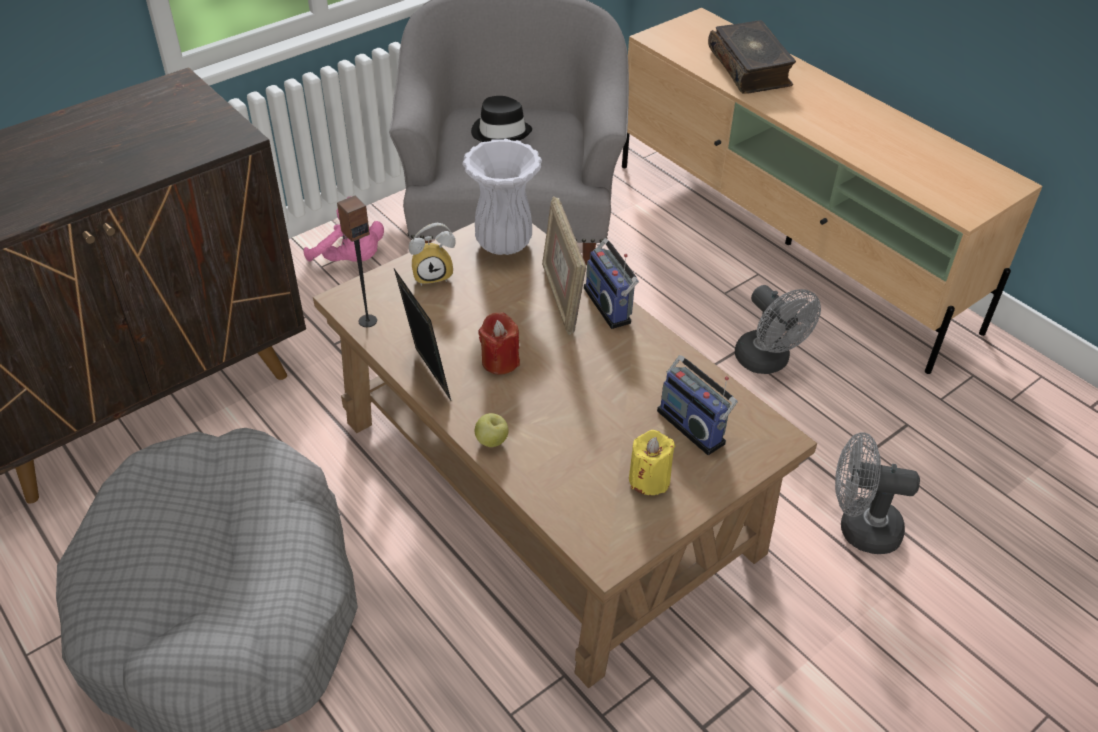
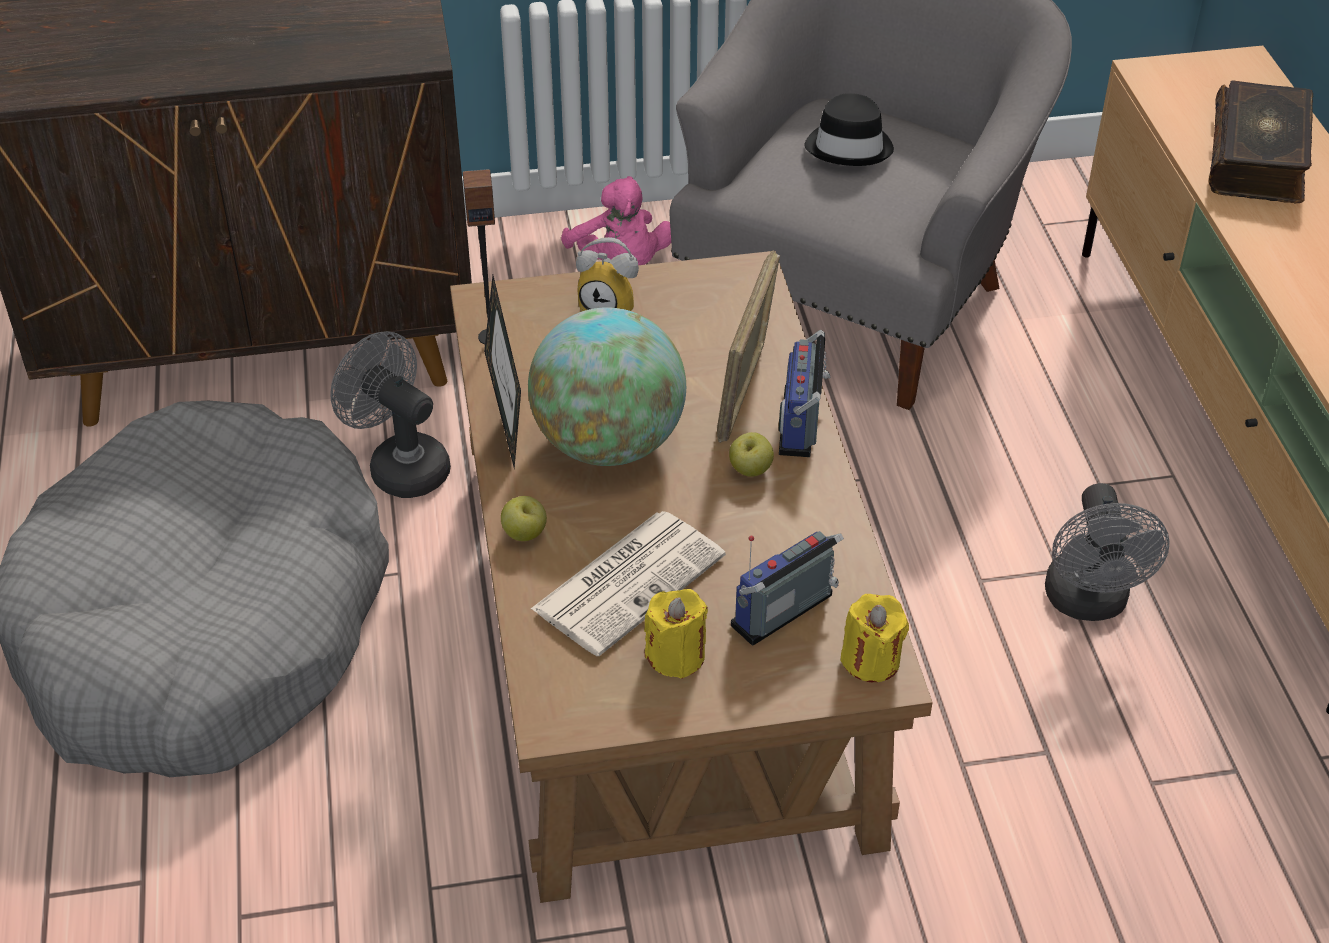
camera: 30 degrees right, 0 degrees up
(500, 361) = (608, 443): red candle -> globe
(505, 243) = (730, 297): white vase -> none
(583, 444) = (629, 581): none -> newspaper
(602, 345) = (750, 470): none -> apple
(693, 425) = (786, 614): radio -> radio turned 60 degrees clockwise
(764, 432) = (871, 660): none -> yellow candle
(859, 528) = (1046, 876): grey fan -> grey fan (400, 465)

